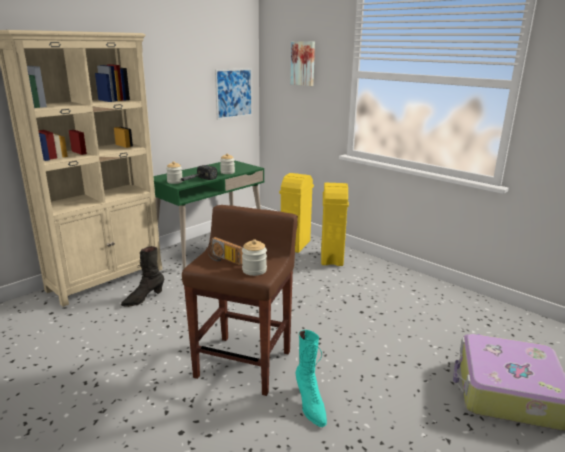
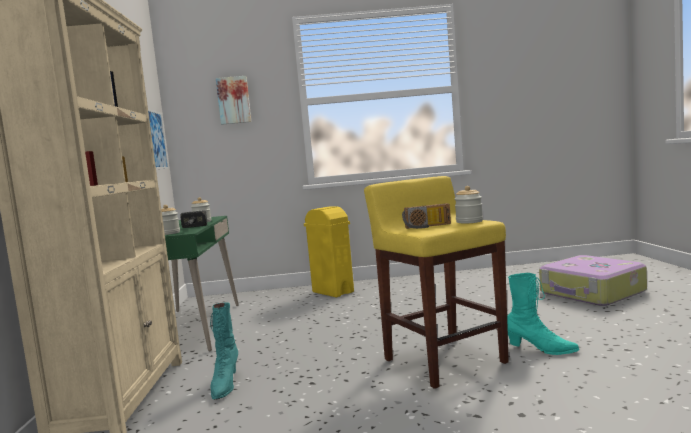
camera: 45 degrees left, 15 degrees down
(143, 299) = (225, 385): black boot -> turquoise boot
(244, 363) = (443, 360): brown stool -> yellow stool
(295, 245) = (280, 297): yellow trash can -> none

